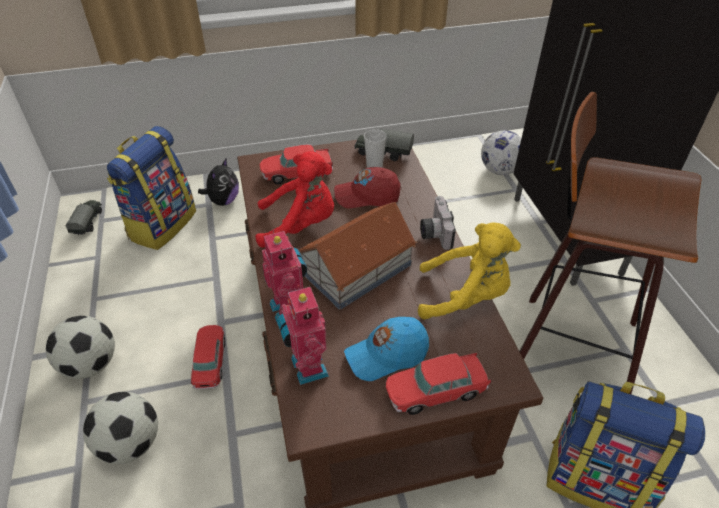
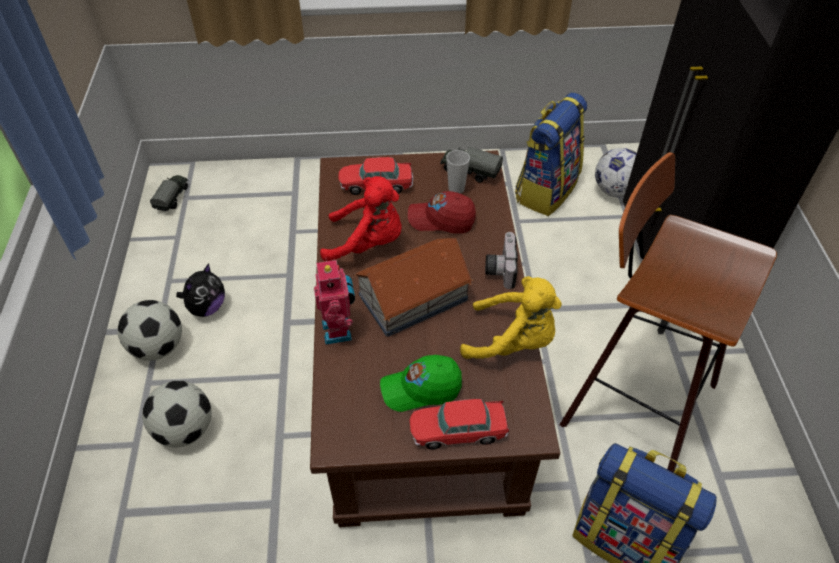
camera: 10 degrees right, 5 degrees up
(162, 224) = (245, 209): backpack -> backpack (546, 190)
(210, 362) = (270, 361): toy car -> none
(223, 200) = (310, 190): plush toy -> plush toy (207, 307)
(306, 368) = (343, 390): toy robot -> none
(387, 355) = (421, 389): blue cap -> green cap

